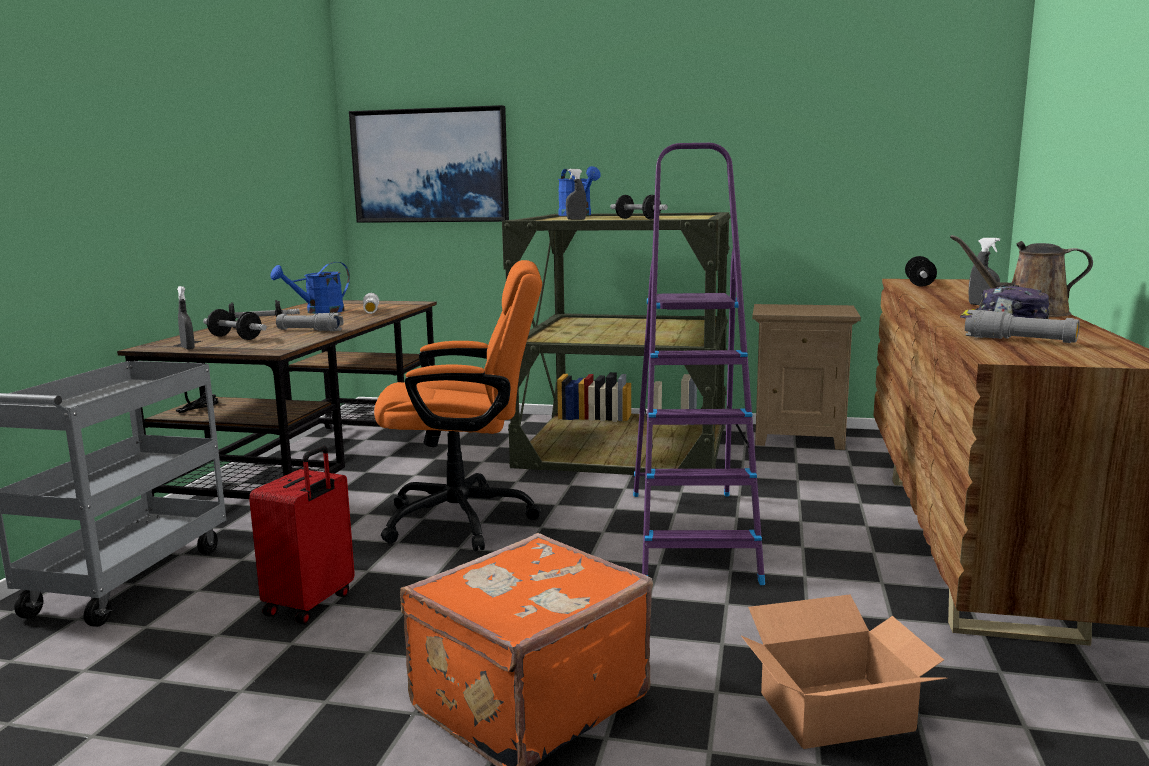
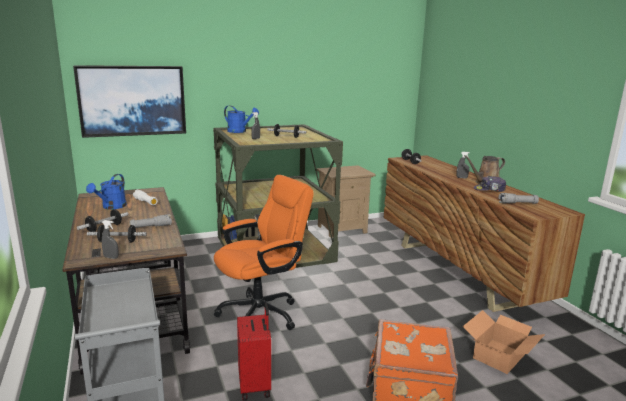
camera: 35 degrees left, 5 degrees up
(691, 534) = (365, 293): purple step ladder -> none

